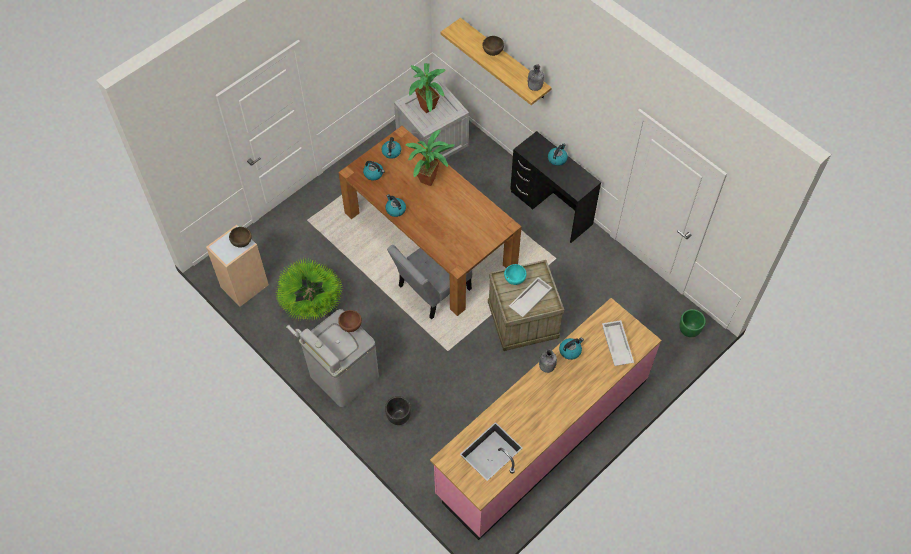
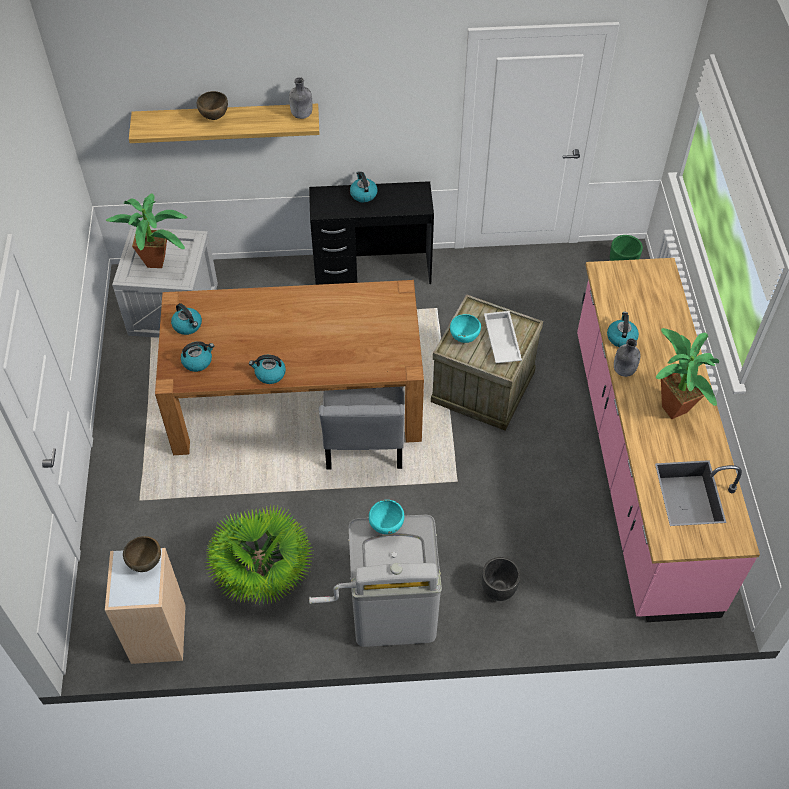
camera: 50 degrees left, 5 degrees down
(351, 326) = (386, 526): brown bowl -> turquoise bowl
(430, 178) = (264, 314): potted plant -> potted plant (673, 405)
(616, 345) = (648, 296): white tray -> none

